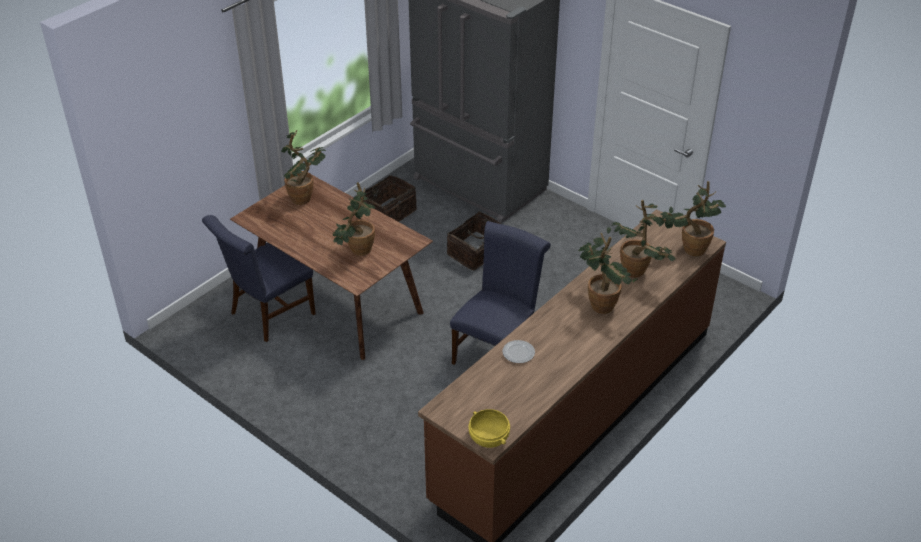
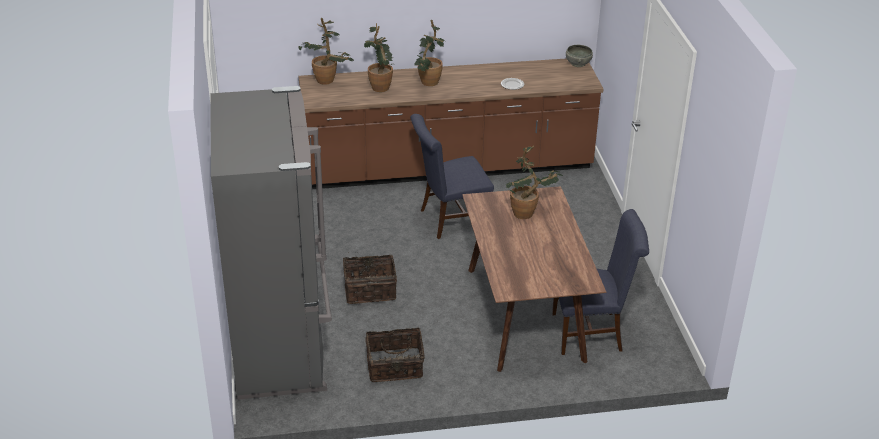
camera: 140 degrees left, 5 degrees down
(305, 196) = (522, 277): potted plant -> none
(489, 439) = (577, 63): yellow bowl -> grey bowl

